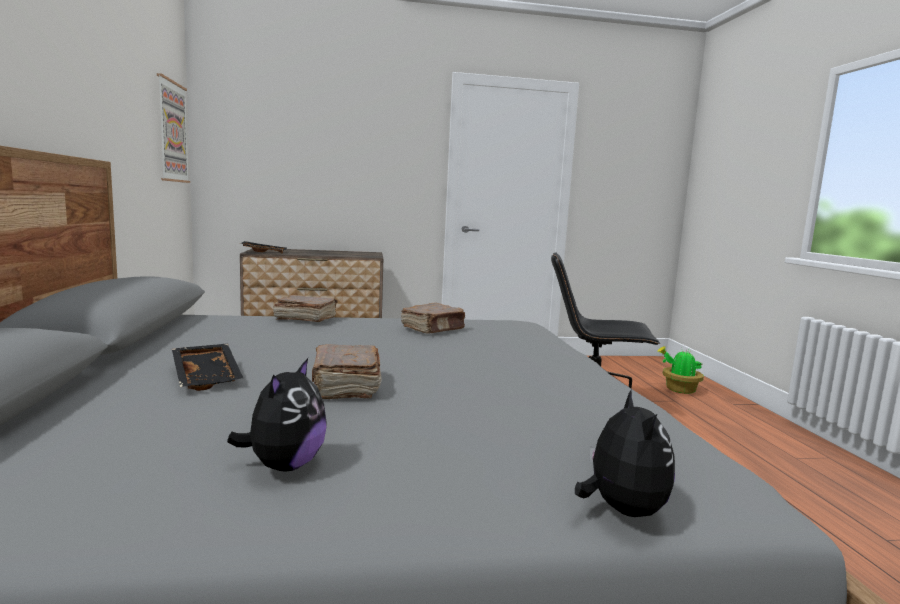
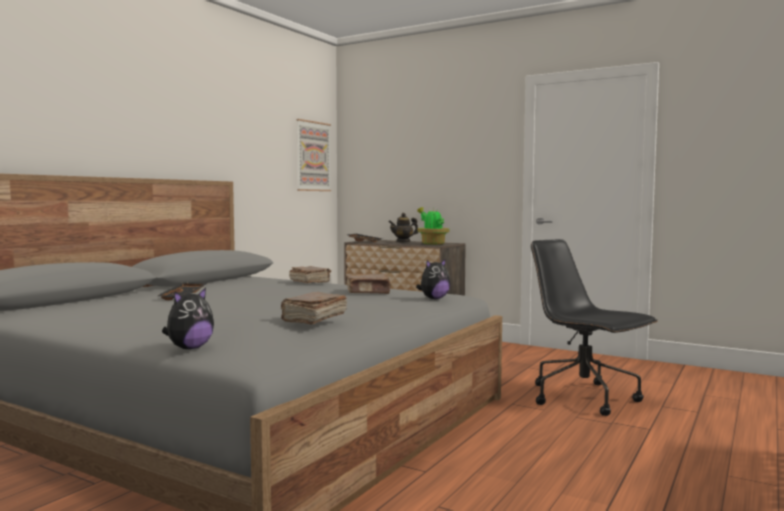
camera: 40 degrees right, 5 degrees down
(284, 465) = (125, 320): plush toy -> plush toy (434, 299)
(309, 251) = (403, 241): none -> teapot
(345, 386) = (221, 304): brown book -> brown book (313, 319)
(679, 390) = (731, 406): potted plant -> potted plant (432, 244)

